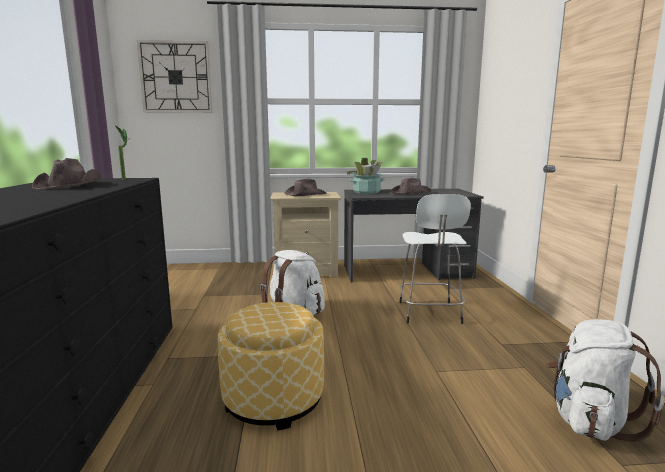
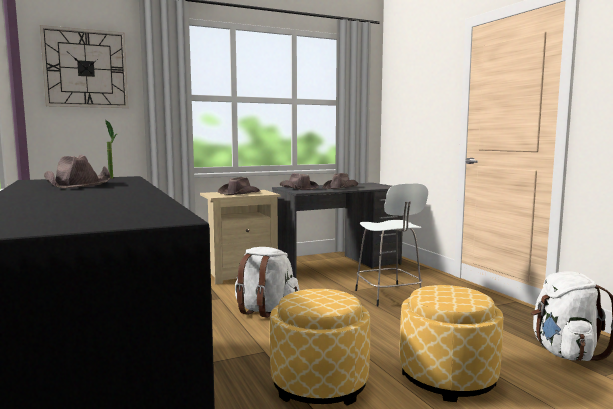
camera: 20 degrees left, 5 degrees down
(366, 192) = (298, 188): potted plant -> brown hat
(411, 422) = (448, 377): none -> ottoman

